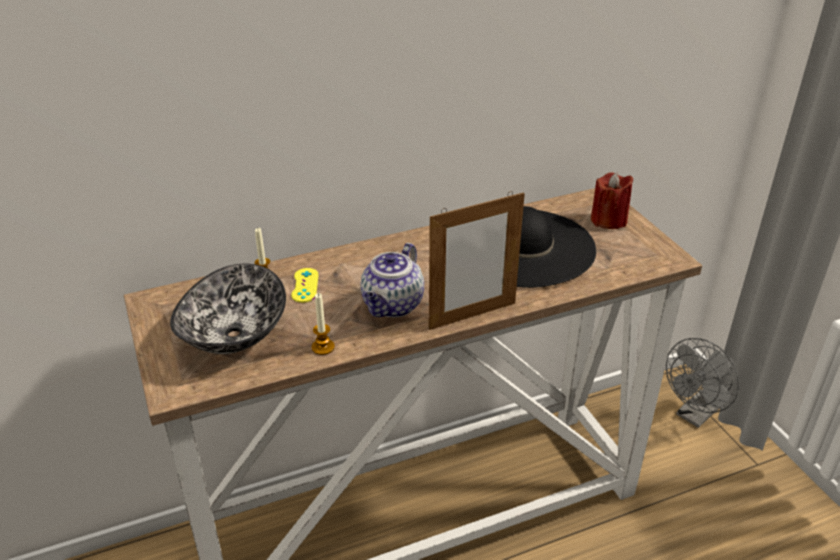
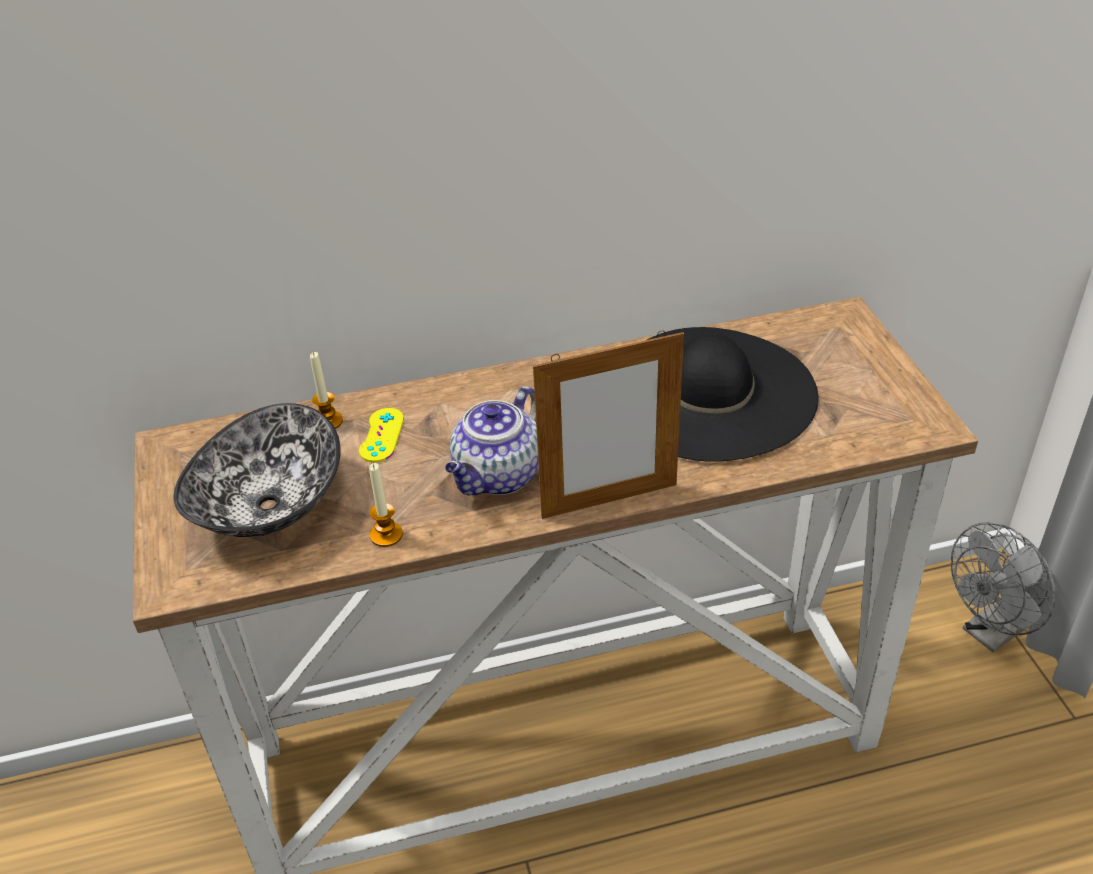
camera: 10 degrees right, 5 degrees up
(608, 220) = (849, 356): red candle -> none

